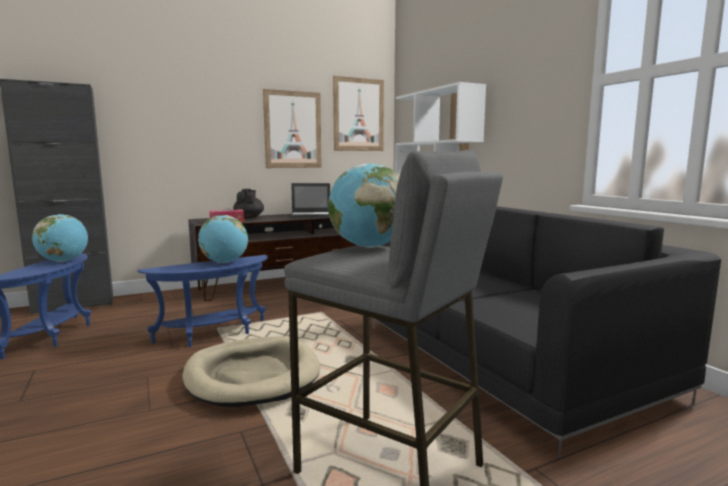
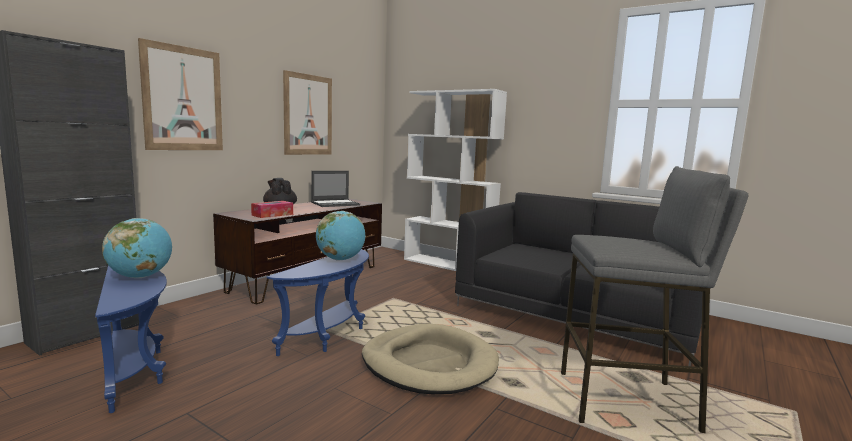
camera: 30 degrees left, 0 degrees up
(358, 115) = (360, 102): picture -> picture (183, 99)
(369, 247) = (606, 237): globe -> none

